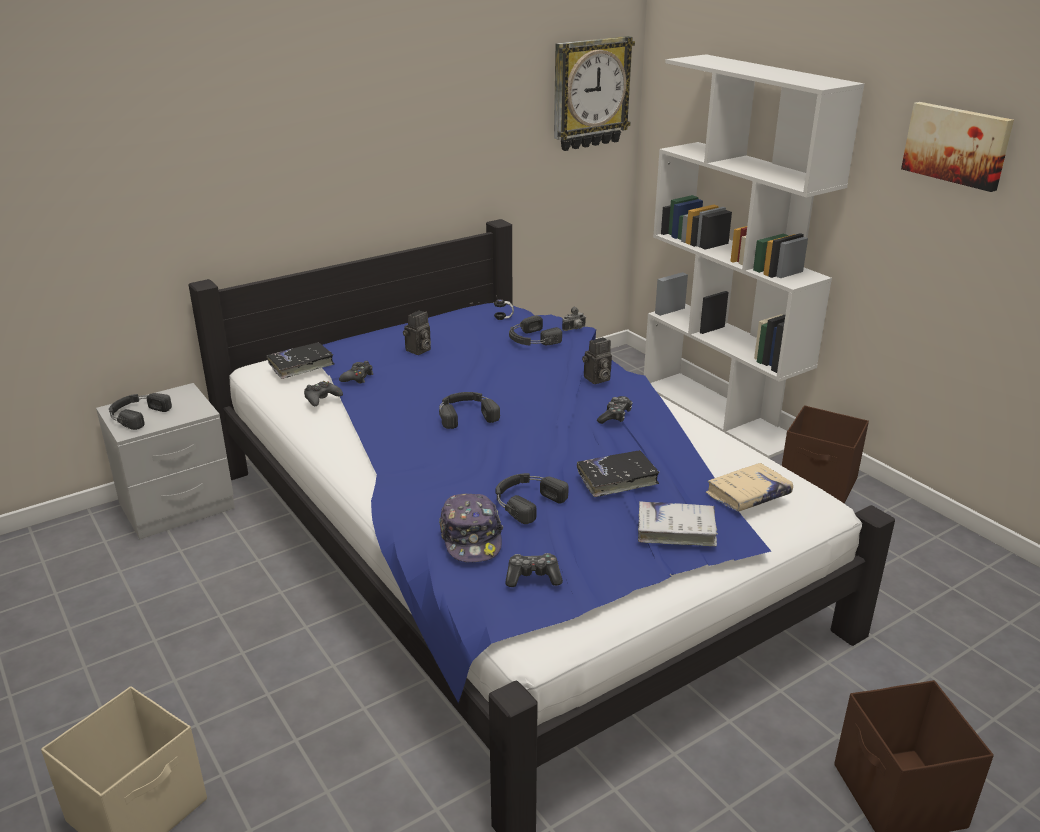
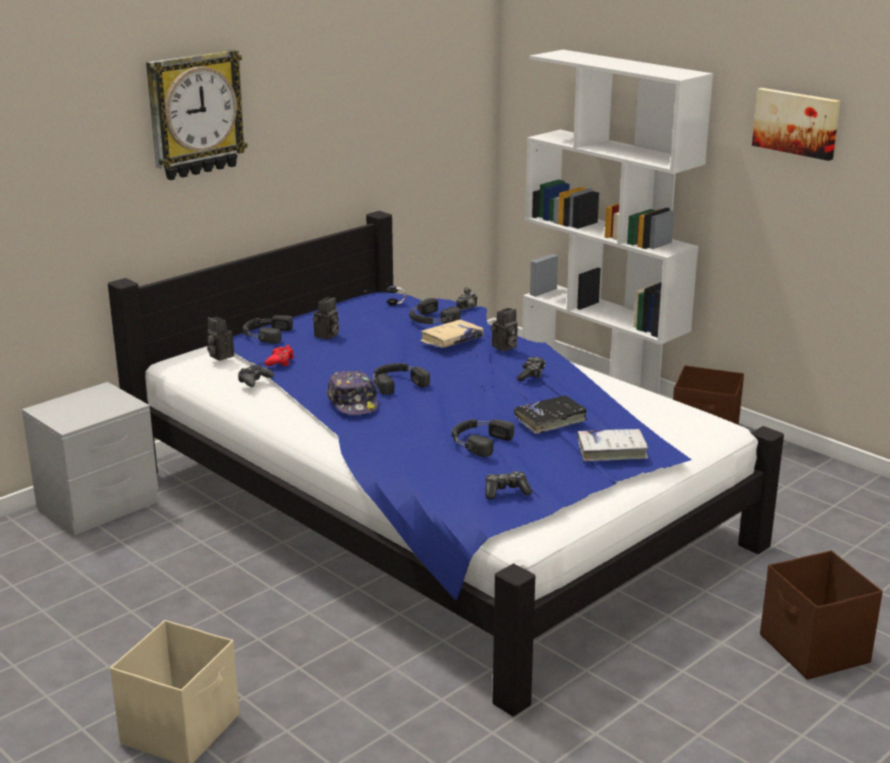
camera: 10 degrees left, 5 degrees down
(136, 415) = (67, 411): black headphones -> black headphones (265, 334)
(301, 365) = (219, 356): black book -> camera
(357, 377) = (280, 361): black game controller -> red game controller
(471, 538) = (442, 470): cap -> cap (353, 402)
(590, 93) = (453, 88): wall clock -> wall clock (195, 114)
(748, 495) = (662, 423): beige book -> beige book (451, 340)

